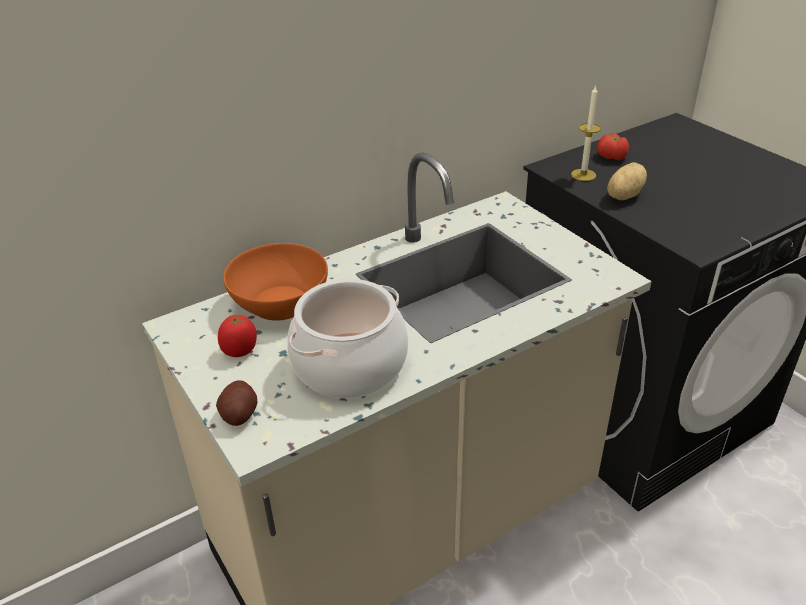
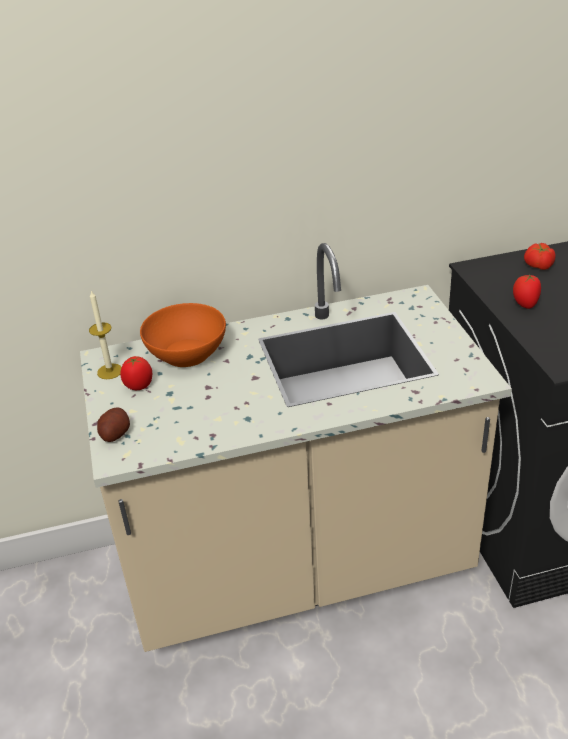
camera: 20 degrees right, 0 degrees up
(350, 365) = (214, 412): cooking pot -> none
(583, 175) = (499, 279): candle -> candle (110, 371)
(622, 195) = (524, 305): potato -> tomato

